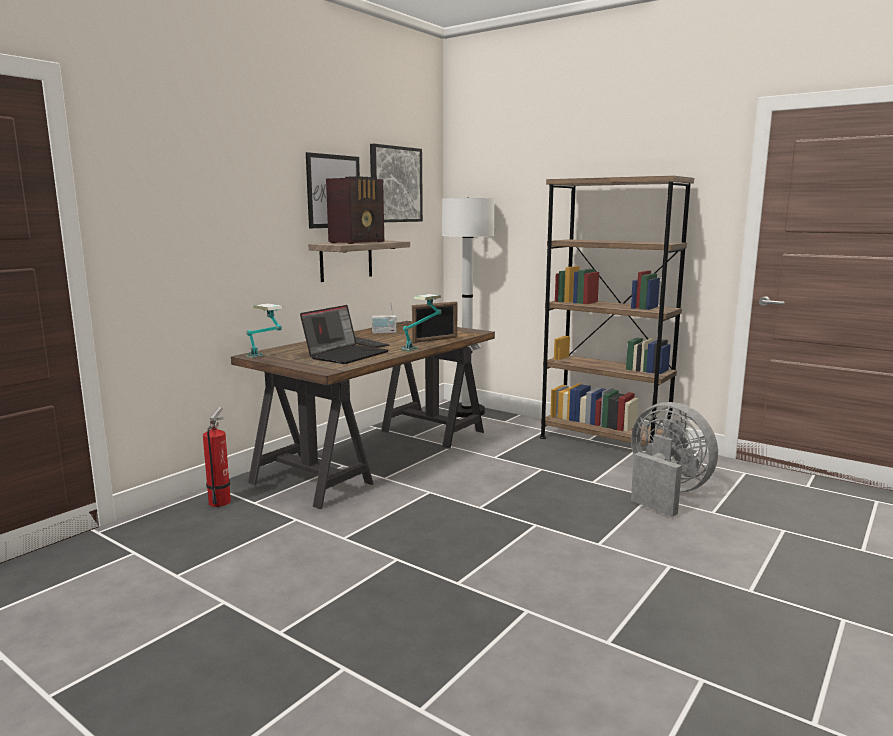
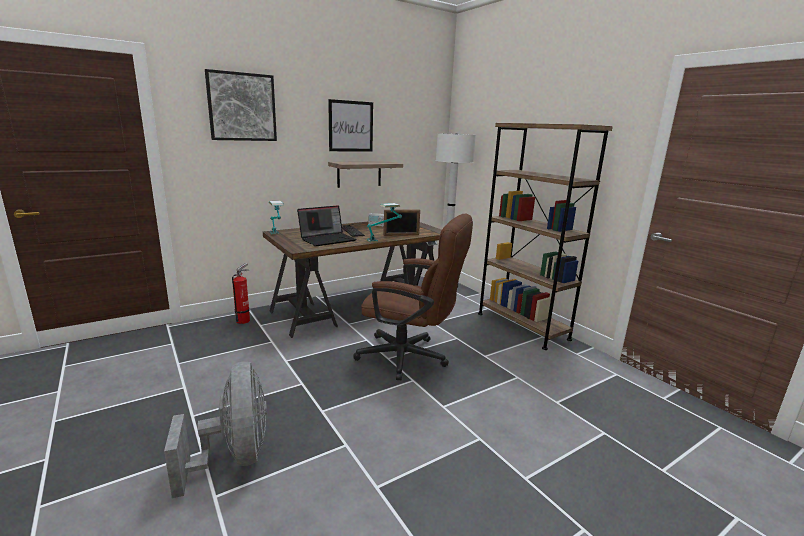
camera: 20 degrees right, 5 degrees up
(358, 242) = (363, 162): radio -> none
(395, 184) = (405, 122): picture -> picture (242, 107)
(507, 501) = (410, 358): none -> brown office chair
(665, 493) = (532, 377): grey fan -> grey fan (234, 457)

